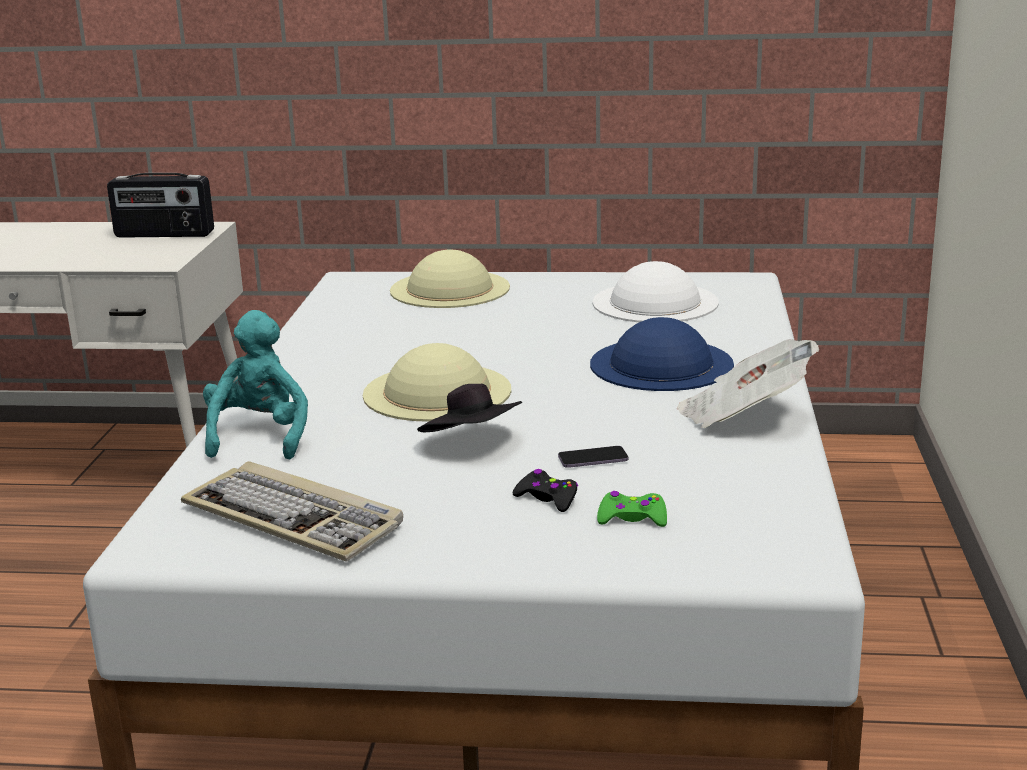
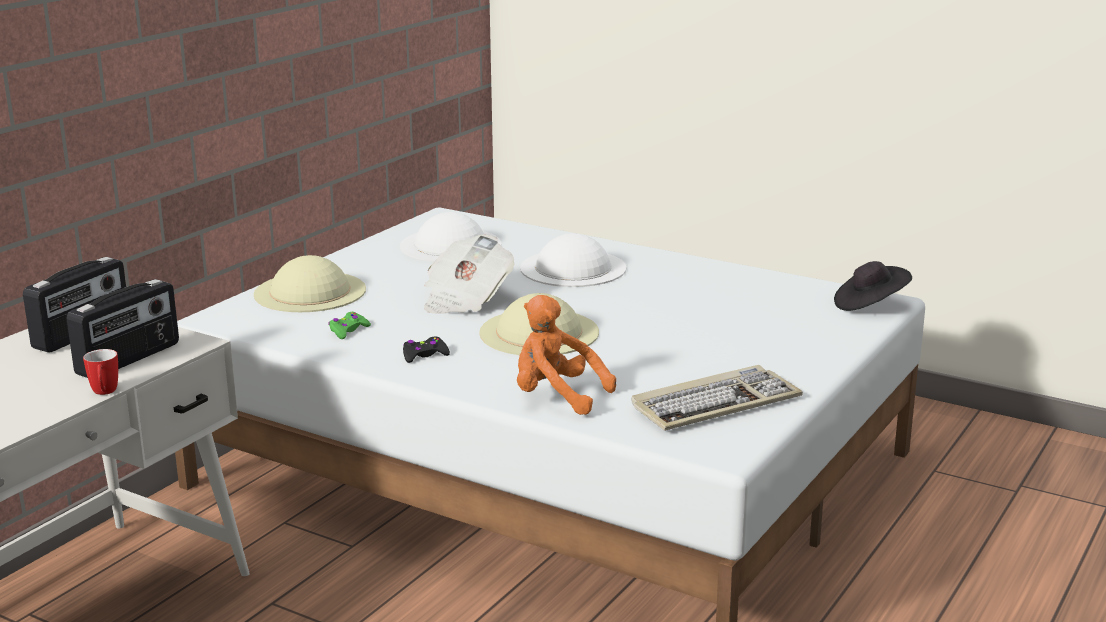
camera: 65 degrees left, 0 degrees up
(41, 267) = (104, 393): none -> mug
(116, 257) = (129, 359): none -> radio
(259, 437) = (556, 397): turquoise plush toy -> orange plush toy
(473, 443) = (646, 338): black hat -> black hat (869, 305)
(547, 498) = (753, 335): black game controller -> black game controller (424, 355)
(593, 459) = (708, 314): phone -> none
(632, 518) = (799, 321): green game controller -> green game controller (348, 330)
(661, 364) = (573, 268): blue hat -> white hat
(743, 416) = (684, 269): newspaper -> newspaper (465, 300)

